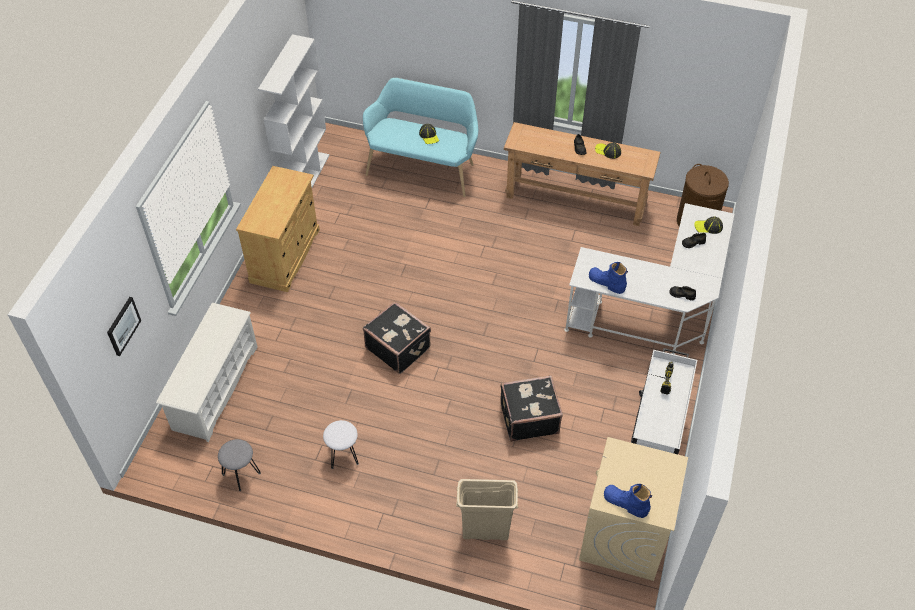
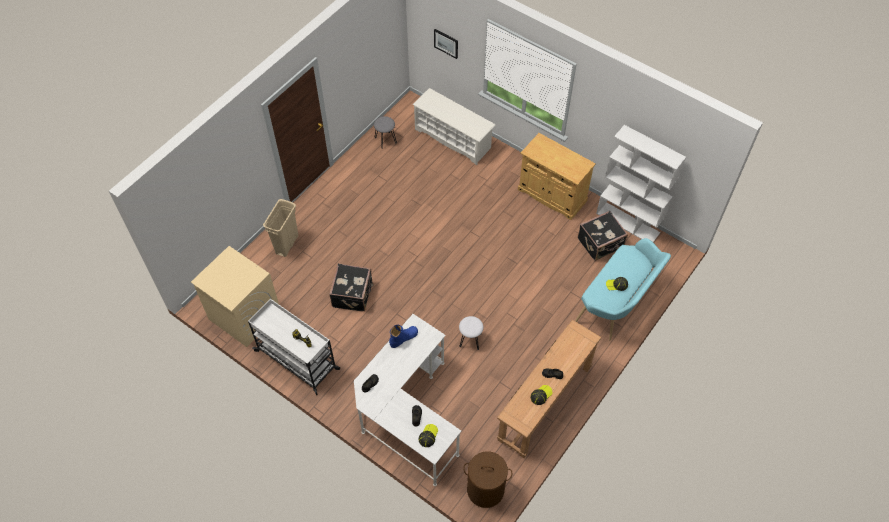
camera: 110 degrees right, 5 degrees up
(343, 454) = (374, 189): white stool -> white stool (470, 340)
(398, 347) = (443, 238): black suitcase -> black suitcase (601, 244)
(625, 503) = (221, 264): blue boot -> none

